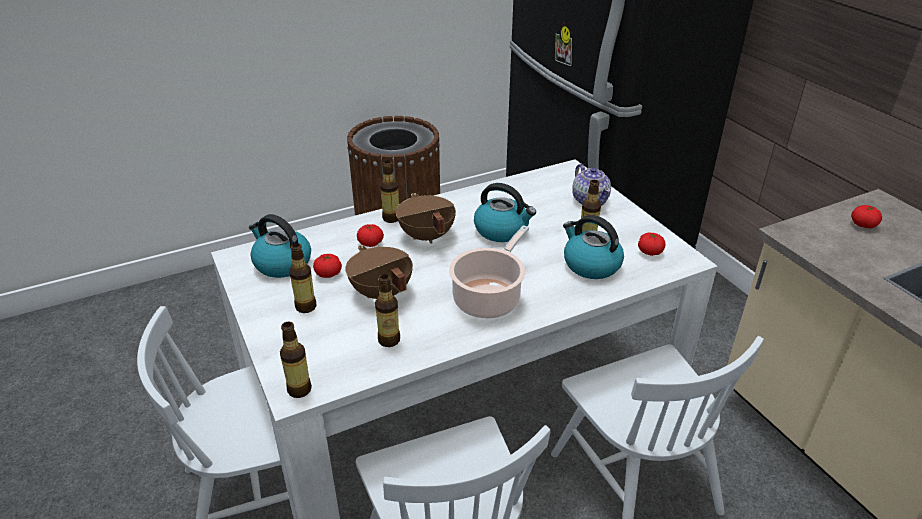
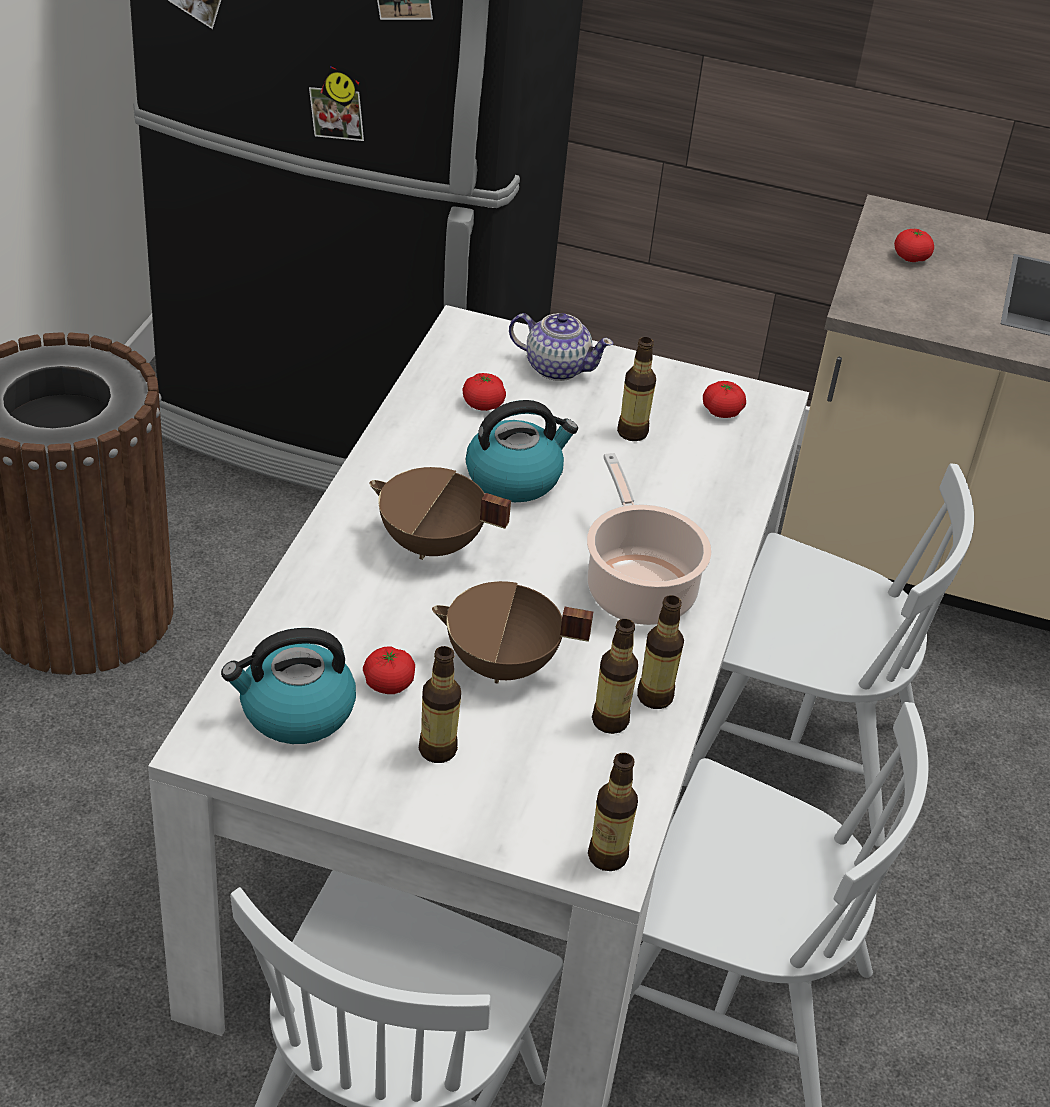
camera: 50 degrees left, 5 degrees up
(370, 243) = (371, 601): tomato -> tomato (483, 404)
(391, 218) = (338, 544): bottle -> bottle (654, 697)
(590, 265) = (684, 469): kettle -> none

